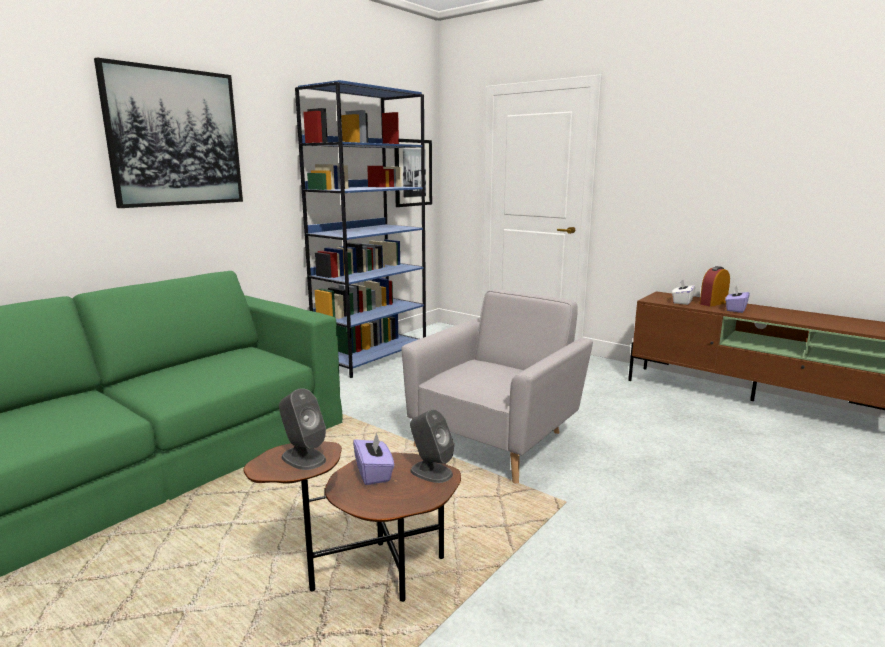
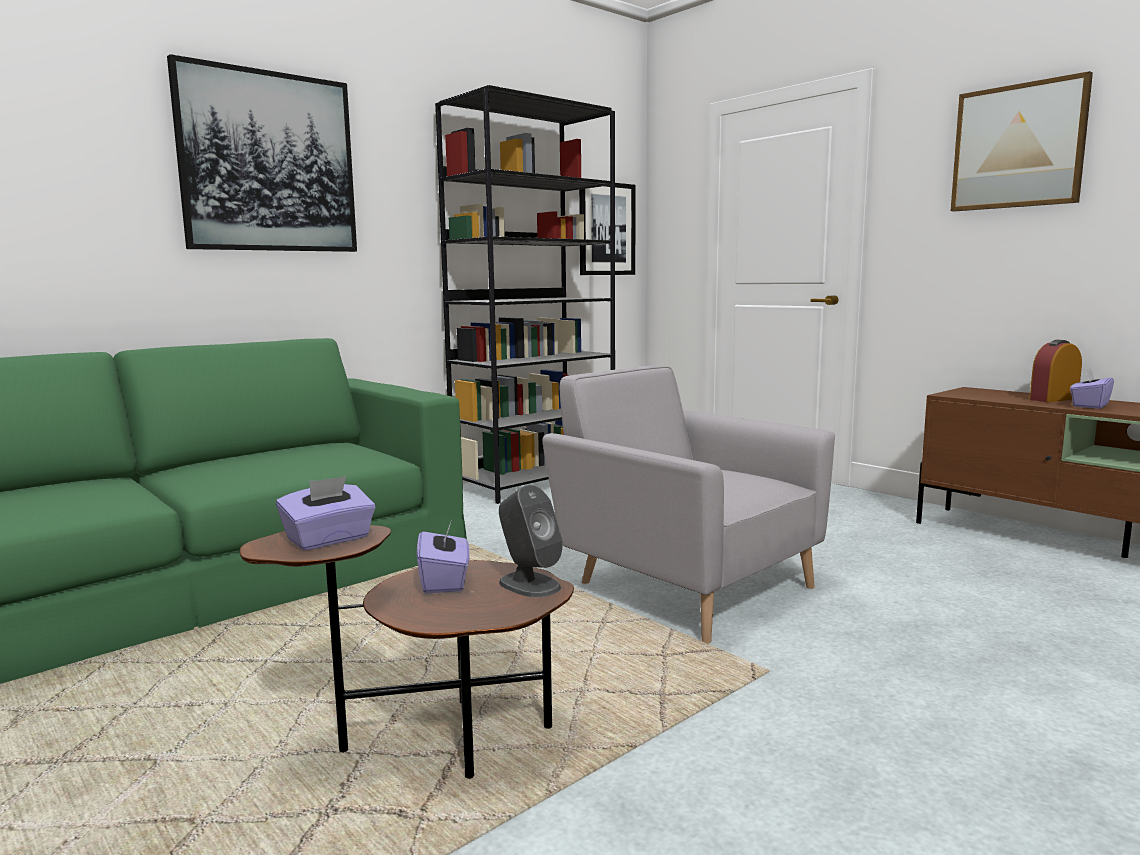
camera: 10 degrees right, 5 degrees down
(303, 458) = (329, 539): grey speaker -> purple tissue box
(372, 357) = (535, 481): blue bookcase -> black bookcase
(496, 439) = (684, 585): grey armchair -> grey armchair turned 90 degrees counterclockwise
(682, 302) = (1001, 397): white tissue box -> none
(694, 138) = (1018, 146): none -> picture

